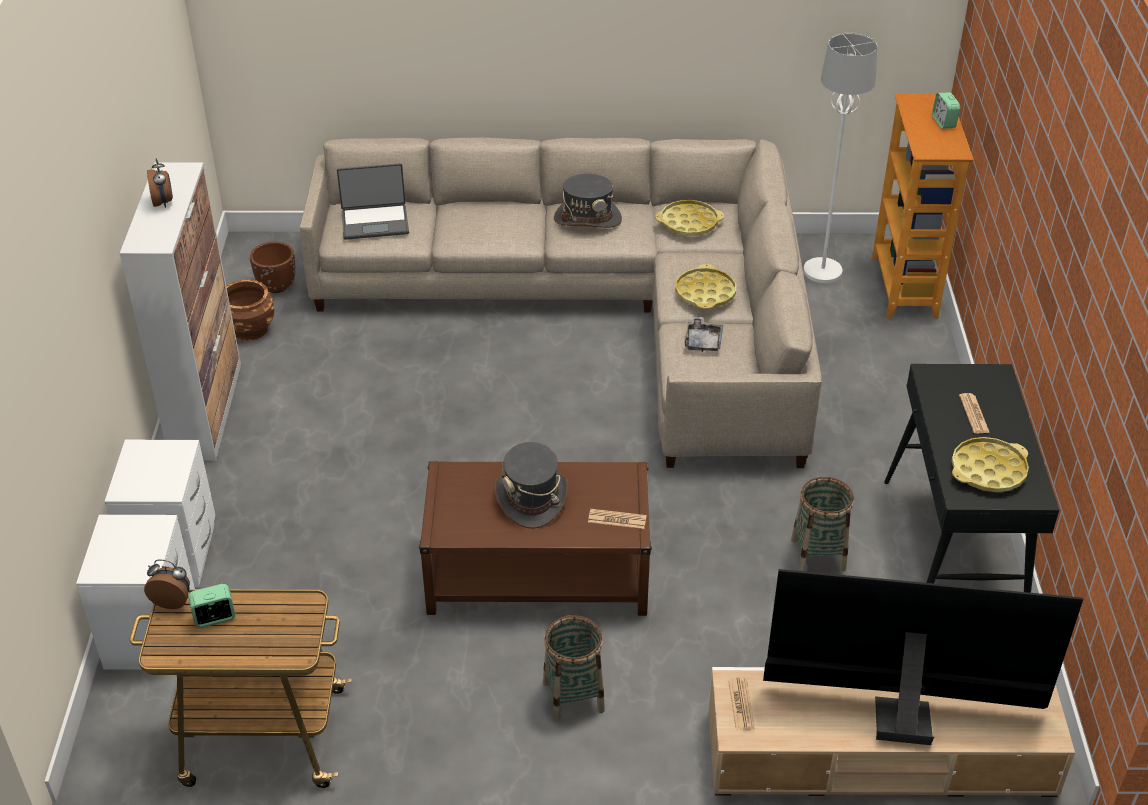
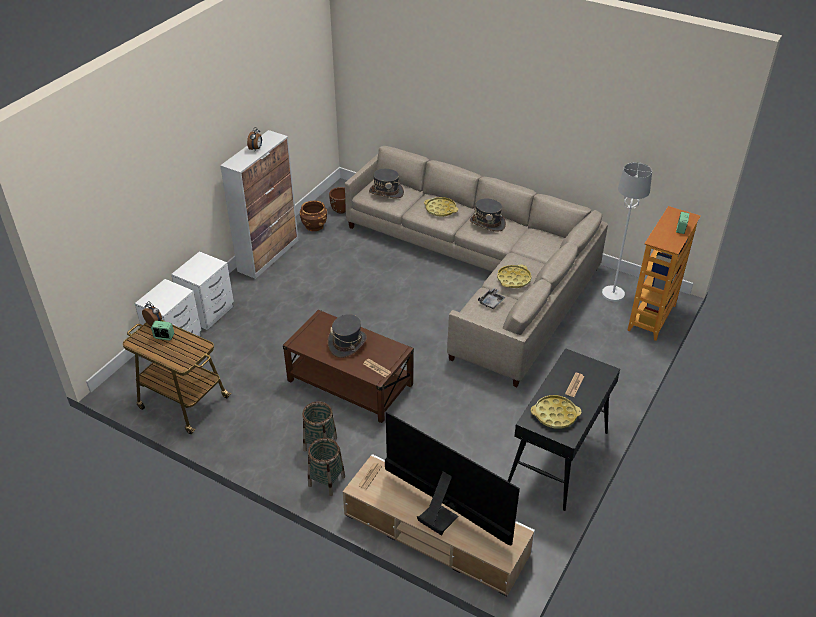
camera: 30 degrees right, 0 degrees up
(375, 222) = (386, 192): laptop -> grey hat
(689, 223) = (536, 242): yellow tray -> yellow tray (440, 209)
(818, 554) = (487, 430): basket -> basket (326, 481)

